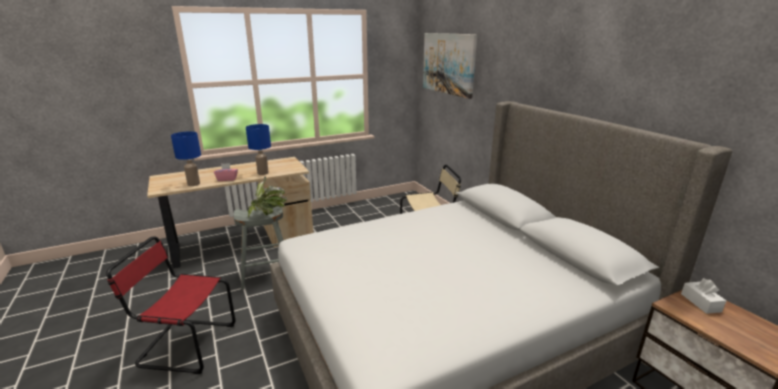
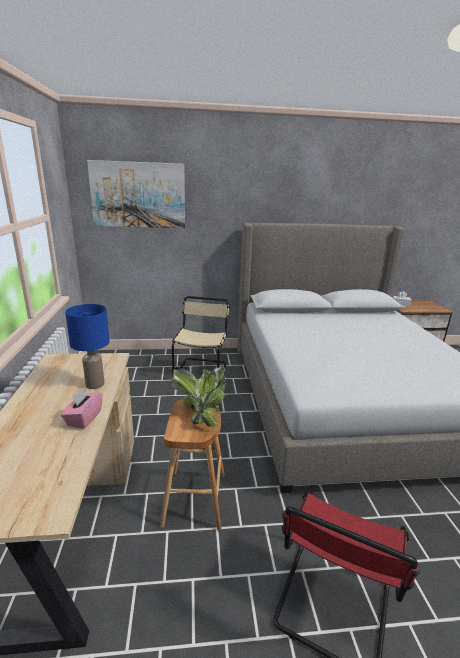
camera: 70 degrees left, 0 degrees up
(193, 184) = (66, 459): blue table lamp -> none
(266, 274) = (194, 499): grey stool -> brown stool

